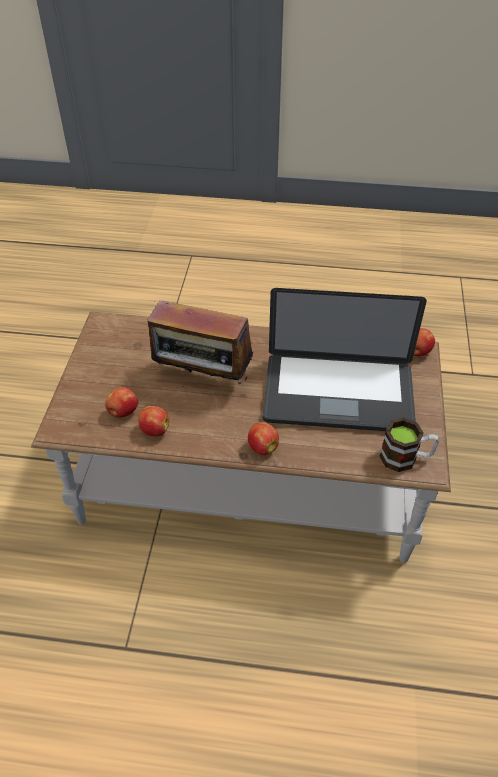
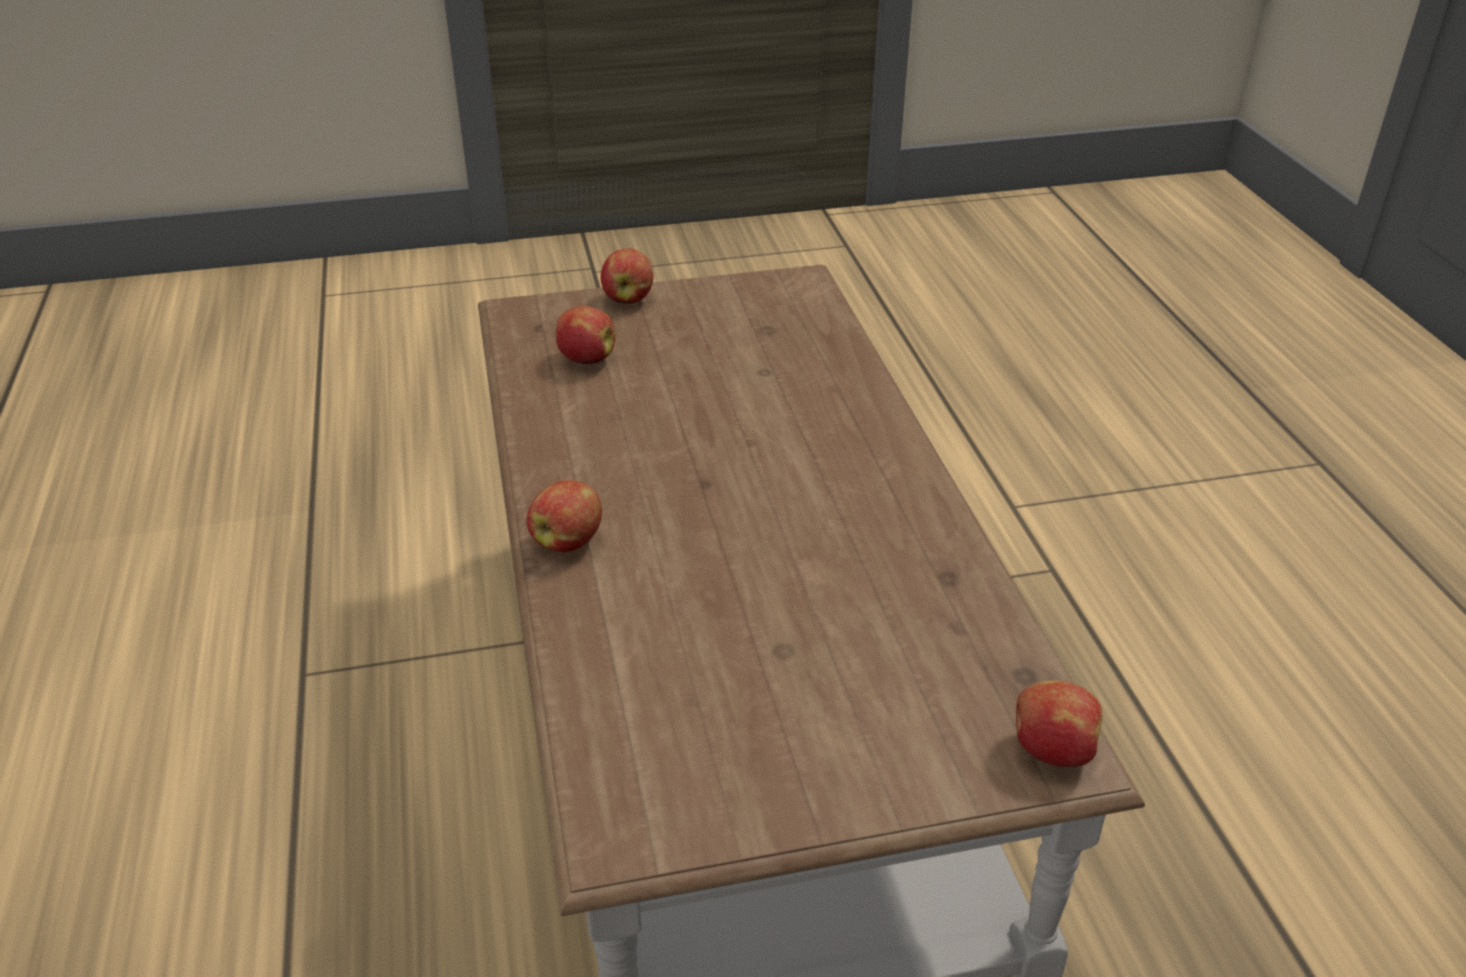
camera: 70 degrees right, 10 degrees down
(154, 430) = (557, 402): apple -> apple (628, 298)
(202, 379) = (721, 423): radio -> none
(338, 394) = (789, 624): laptop -> none
(406, 458) = (631, 787): mug -> none

